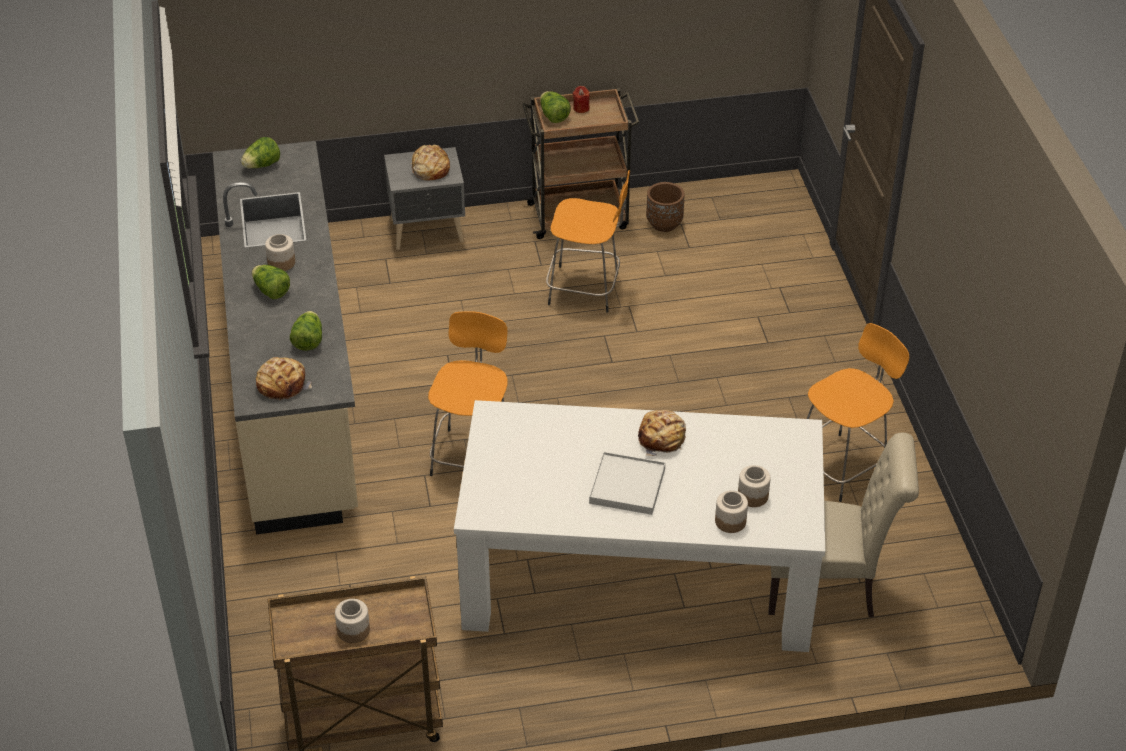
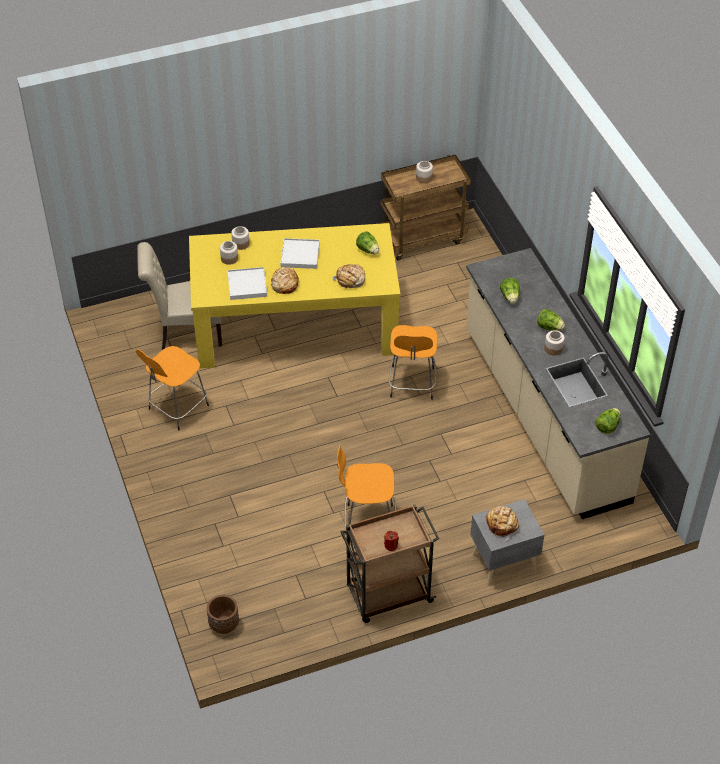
camera: 170 degrees right, 5 degrees up
(282, 384) = (512, 269): bread -> bread (350, 280)
(553, 116) = (411, 533): lettuce -> lettuce (368, 250)
(638, 575) = (295, 326): white dining table -> yellow dining table
(664, 224) = (318, 597): brown planter -> brown planter (224, 625)
(725, 444) = (247, 285): none -> white tray

